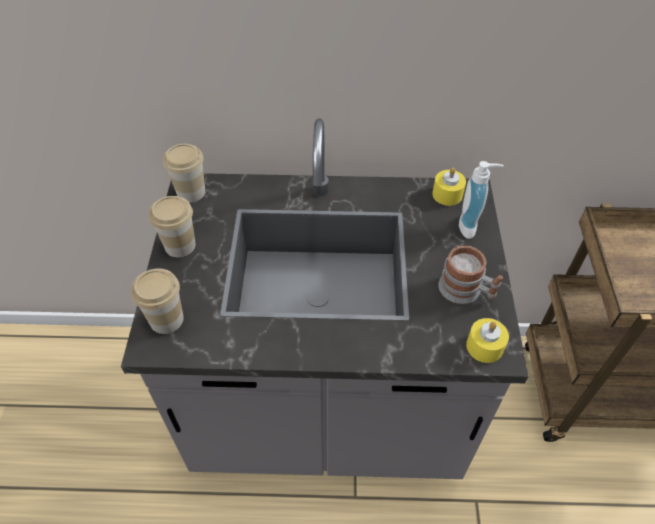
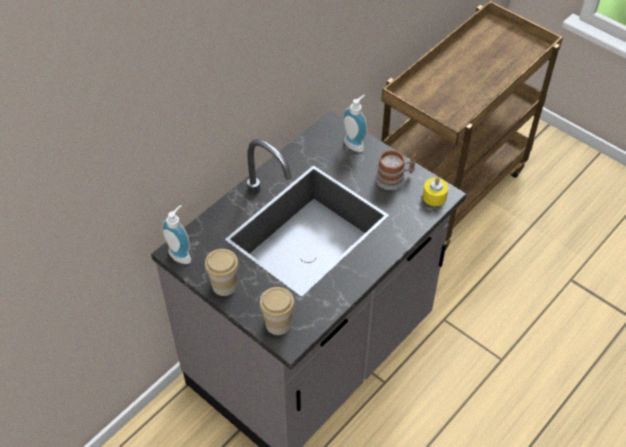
camera: 50 degrees left, 0 degrees up
(191, 192) = (182, 254): cup -> soap dispenser
(447, 194) = (322, 136): yellow candle -> none

